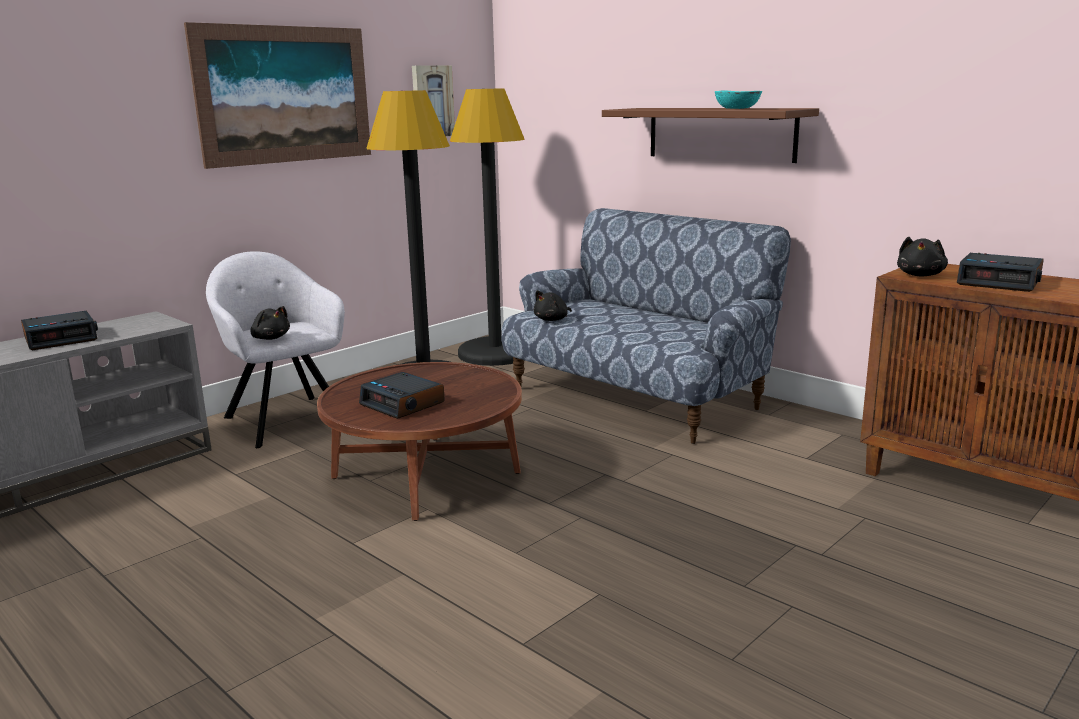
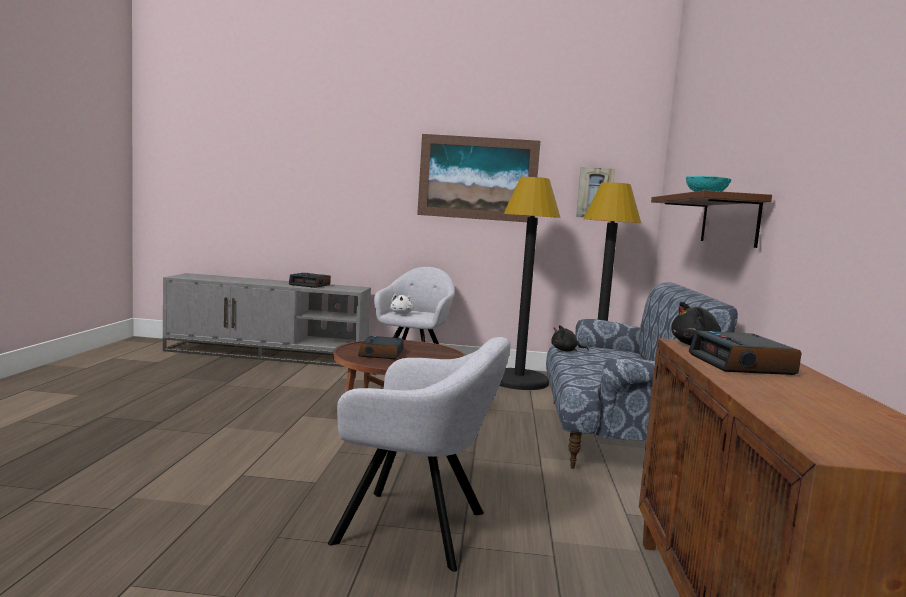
camera: 50 degrees right, 10 degrees down
(270, 338) = (401, 313): black plush toy -> white plush toy
(770, 565) = (418, 529): none -> grey armchair

